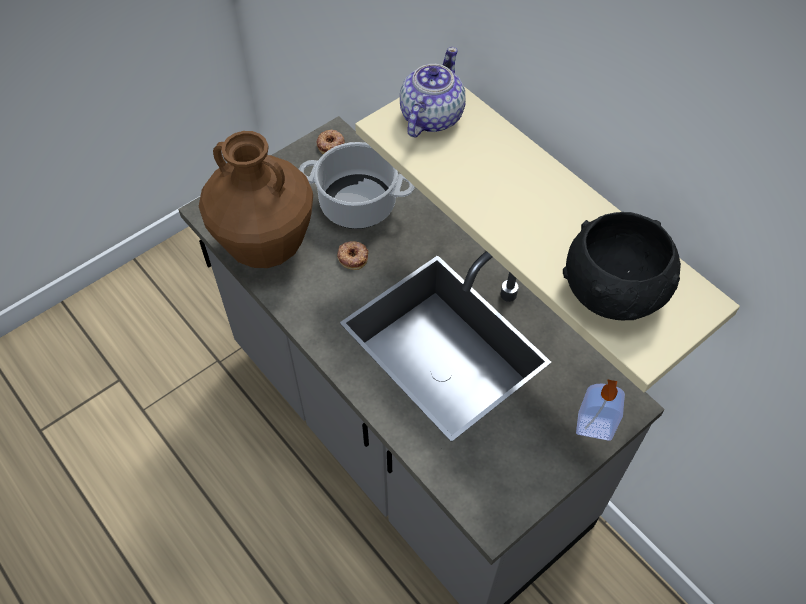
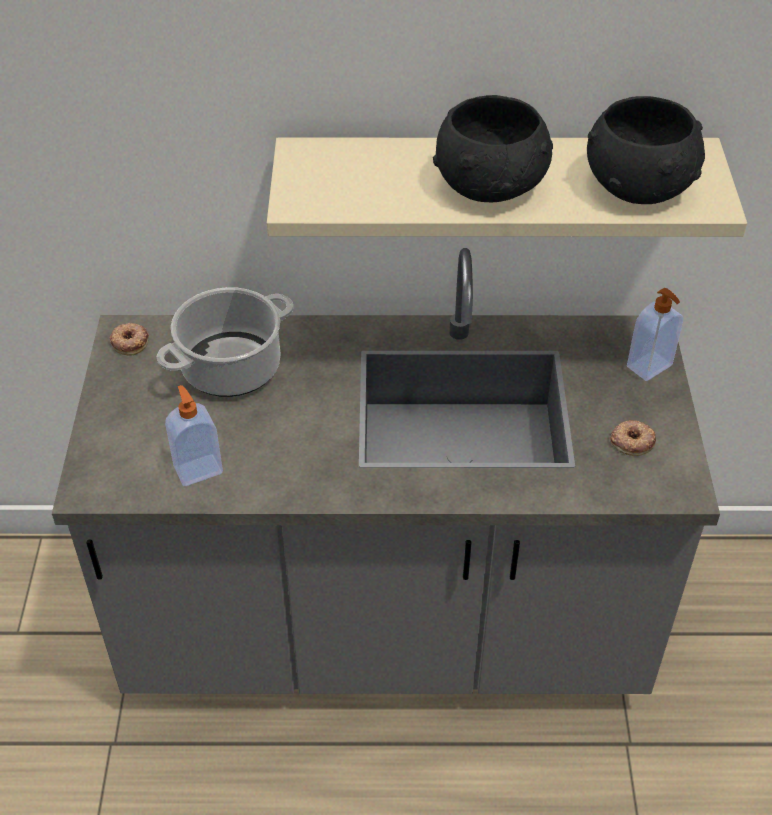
camera: 50 degrees left, 10 degrees down
(265, 247) = (197, 469): brown vase -> soap dispenser
(353, 257) = (292, 410): donut -> donut (632, 441)
(430, 117) = (323, 175): teapot -> none
(518, 207) = (492, 185): none -> black bowl

